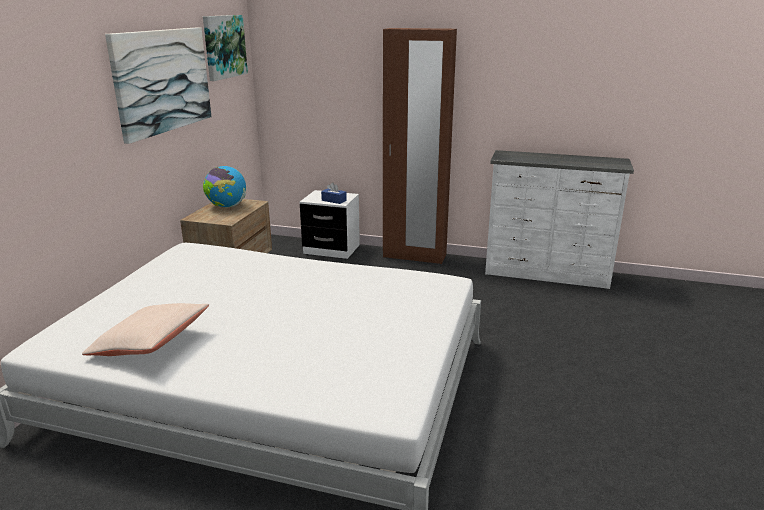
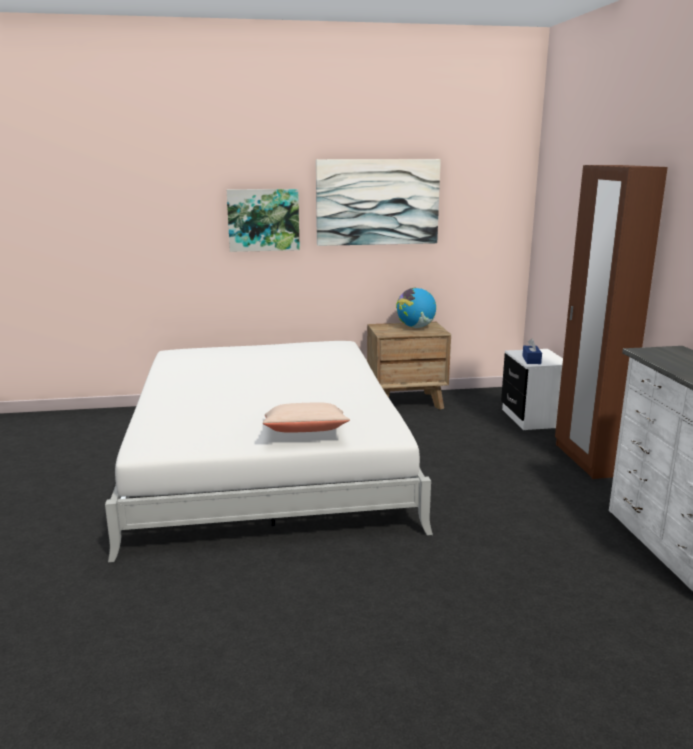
camera: 65 degrees right, 5 degrees down
(150, 344) = (191, 371): beige pillow -> beige pillow (305, 432)
(224, 46) = (482, 179): picture -> picture (263, 220)

